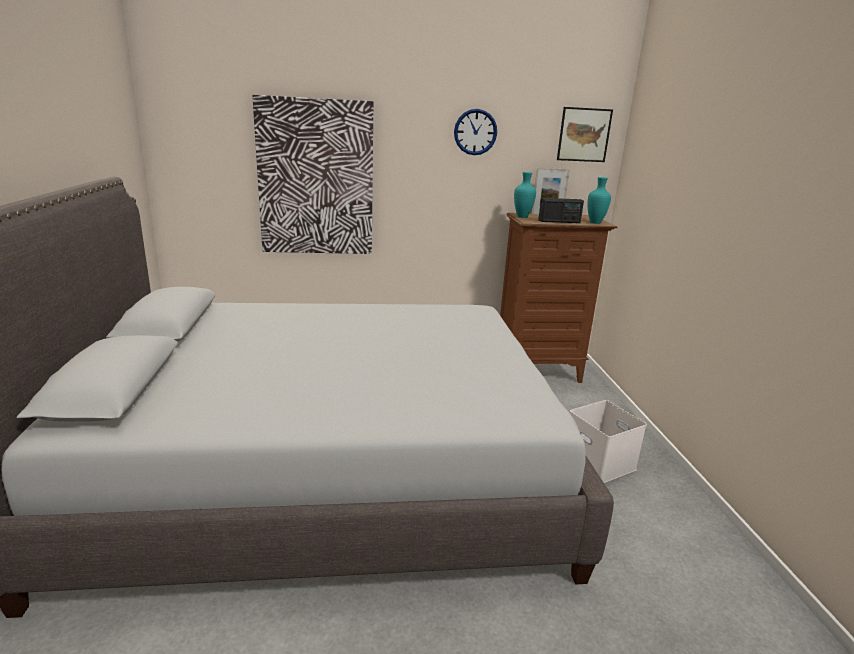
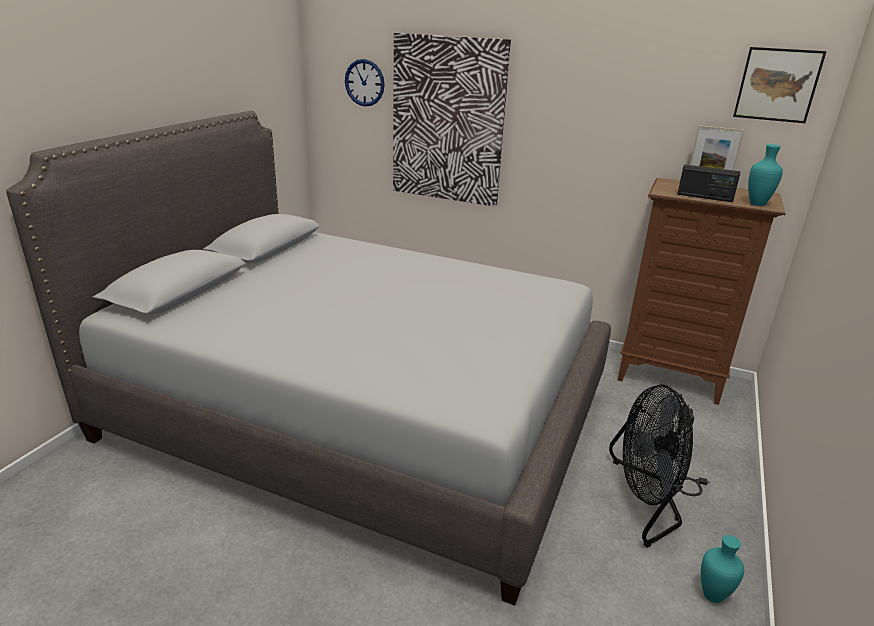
camera: 30 degrees right, 5 degrees up
(475, 132) = (626, 77): wall clock -> wall clock (364, 83)
(523, 217) = (665, 185): turquoise vase -> turquoise vase (713, 597)
(600, 462) = (651, 498): white storage box -> black fan

